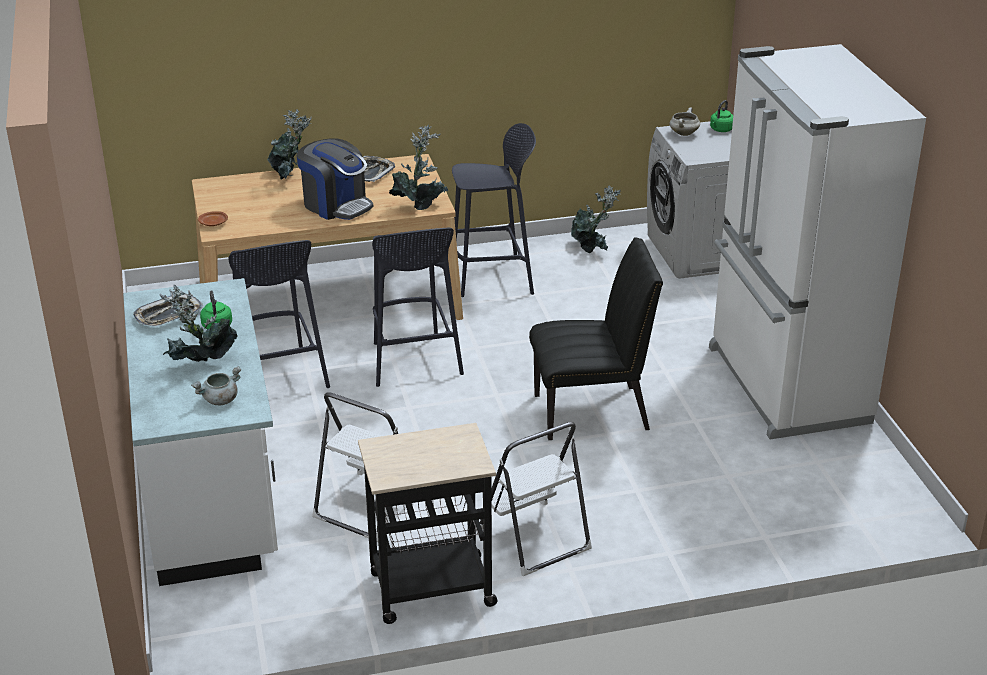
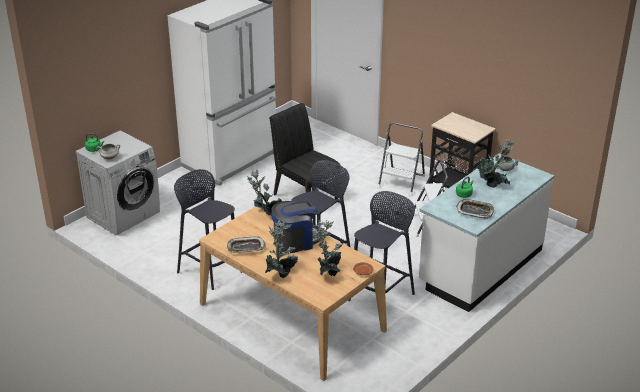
camera: 125 degrees left, 0 degrees up
(336, 205) = (296, 241): coffee machine -> coffee machine turned 60 degrees clockwise
(593, 249) = (146, 250): potted plant -> potted plant (328, 273)

